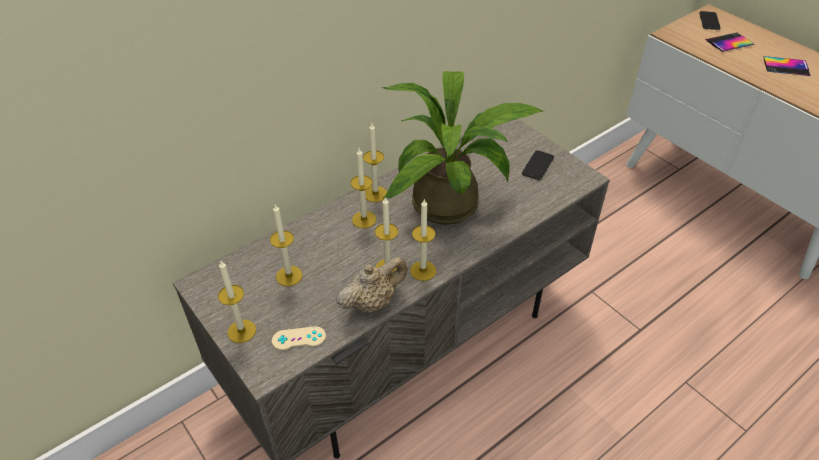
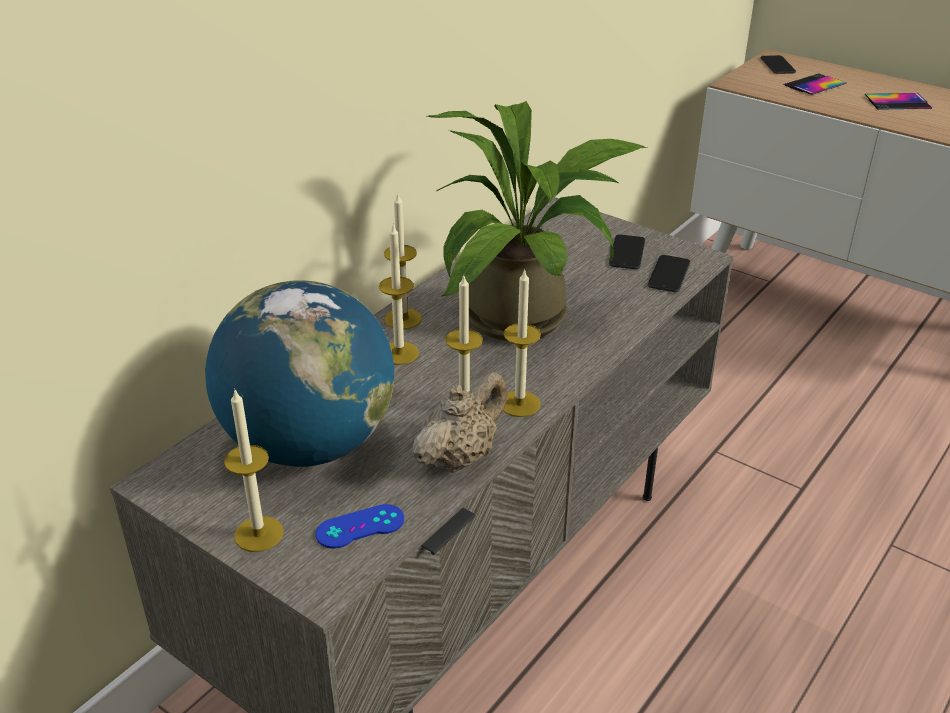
camera: 15 degrees left, 10 degrees down
(289, 276) = (309, 445): candle -> globe
(299, 338) = (360, 527): beige game controller -> blue game controller
(558, 188) = (669, 274): none -> phone

